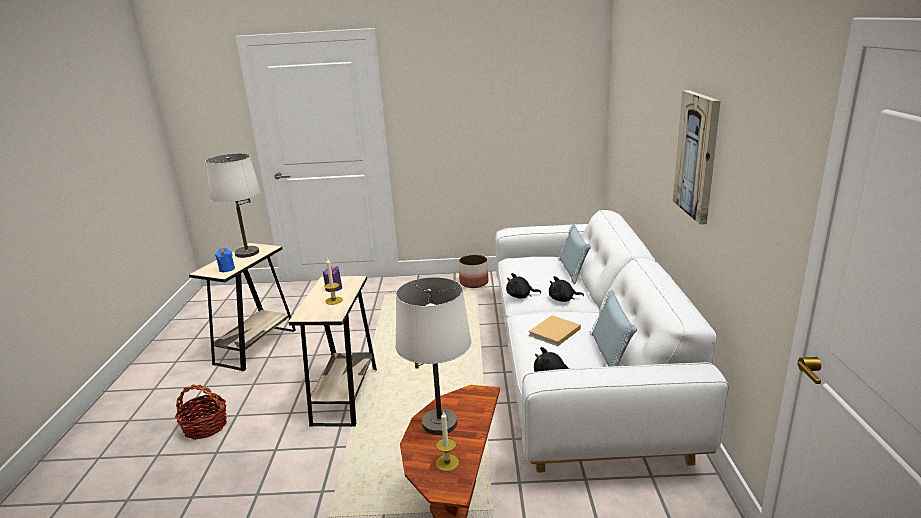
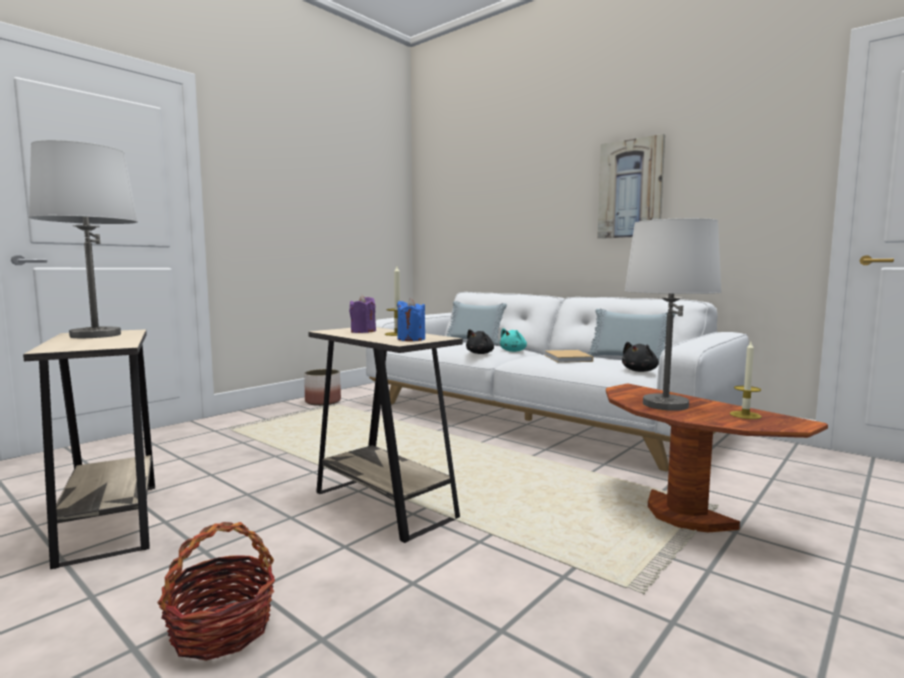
camera: 50 degrees left, 15 degrees down
(227, 269) = (107, 343): blue candle -> blue candle (411, 339)
(563, 299) = (514, 351): black plush toy -> turquoise plush toy

